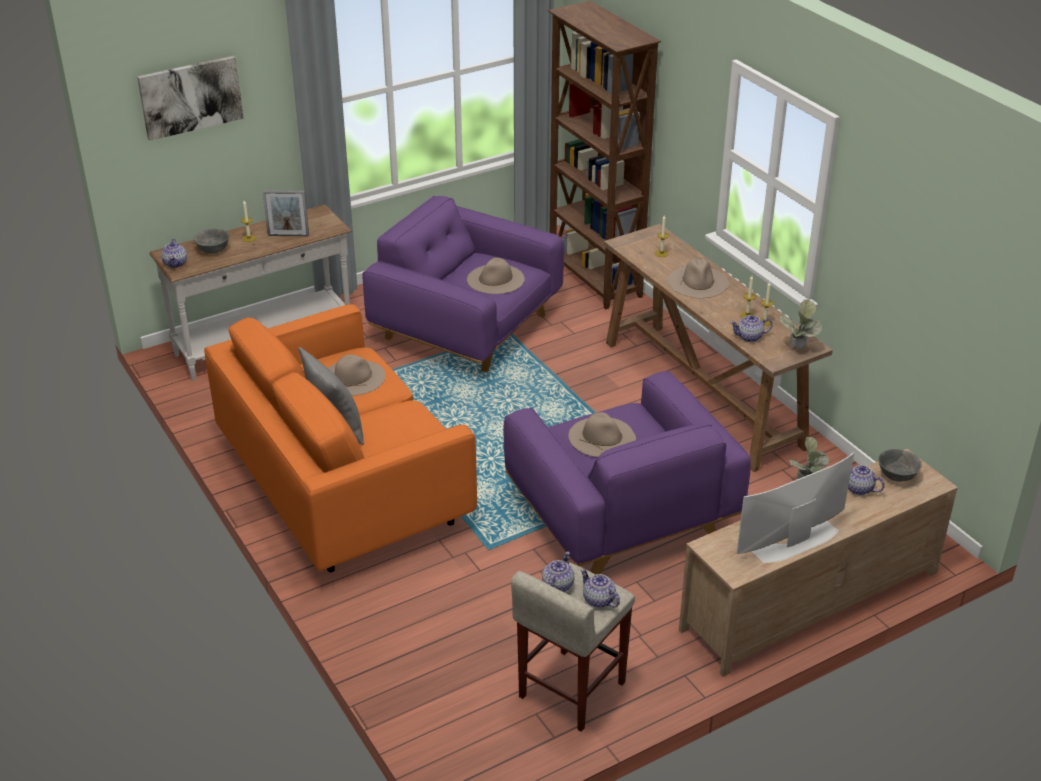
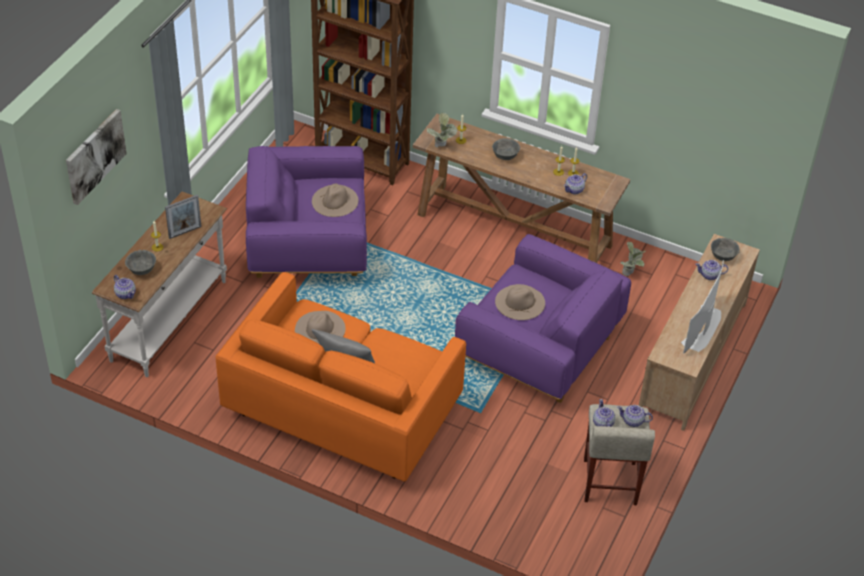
camera: 35 degrees left, 10 degrees up
(698, 281) = (505, 156): beige hat -> grey bowl
(797, 350) = (610, 188): potted plant -> potted plant (441, 147)

